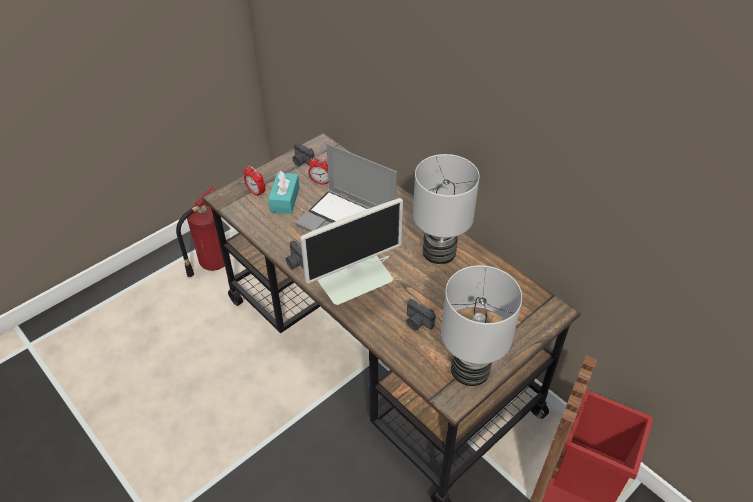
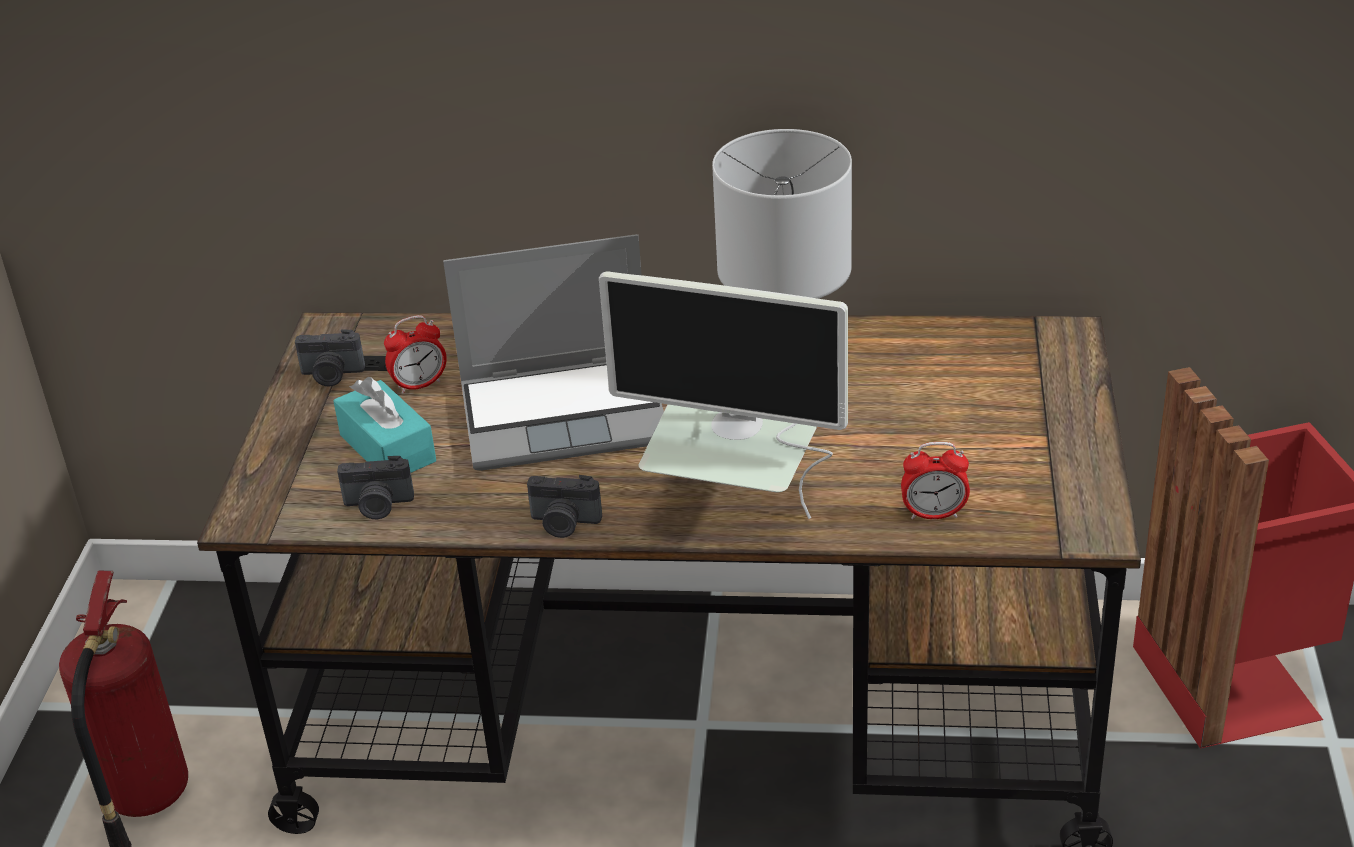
camera: 40 degrees left, 10 degrees down
(256, 192) = (309, 470): alarm clock -> alarm clock (934, 514)
(352, 296) = (736, 506): monitor -> monitor turned 90 degrees clockwise
(417, 323) = (895, 474): camera -> camera (378, 506)
(470, 369) = (1060, 480): grey table lamp -> none

